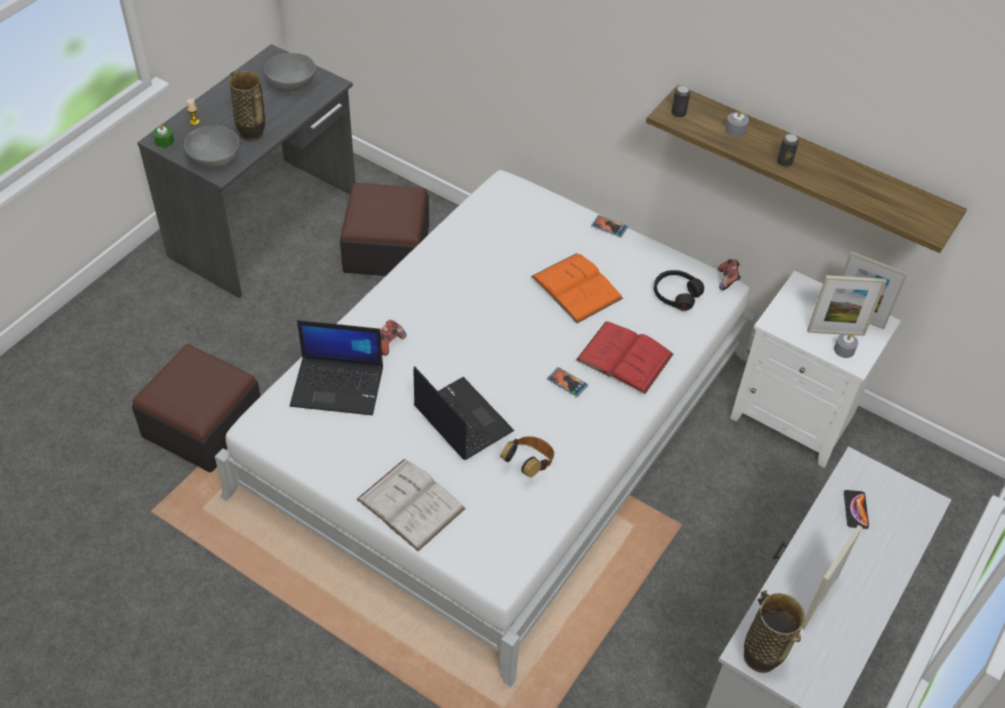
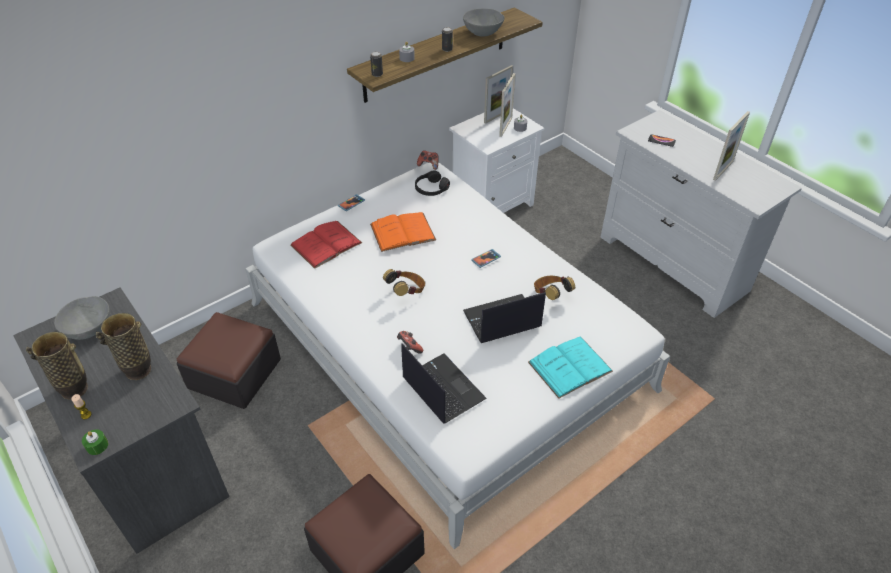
camera: 70 degrees left, 5 degrees down
(215, 159) = (155, 406): grey bowl -> grey bowl (482, 32)
(339, 386) = (442, 388): laptop -> laptop turned 60 degrees counterclockwise
(411, 504) = (570, 366): white book -> turquoise book
(474, 318) = (406, 292): none -> headphones
(624, 357) = (475, 226): red book -> red book (326, 244)
(760, 657) = (759, 200): vase -> vase (75, 389)
(818, 602) = (723, 170): picture frame -> picture frame turned 105 degrees counterclockwise

